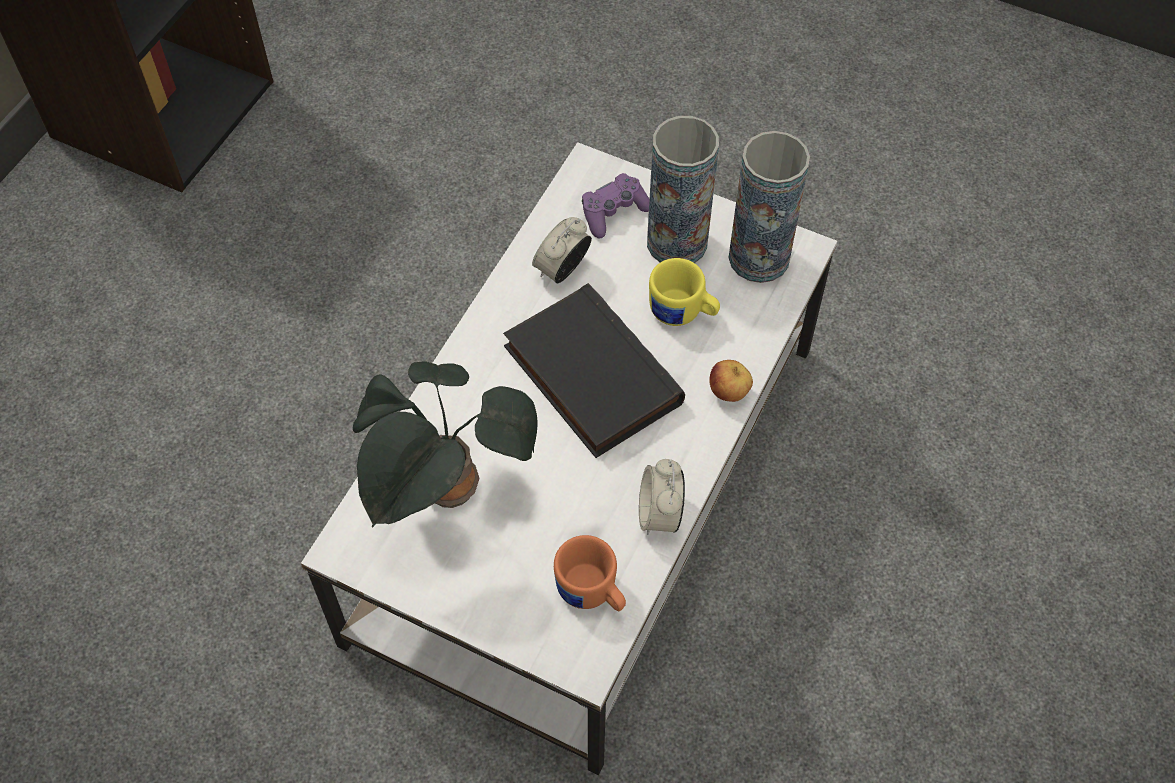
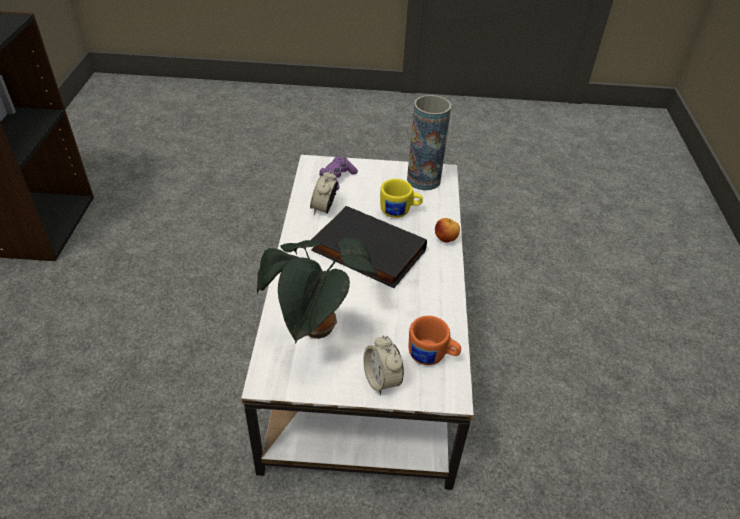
camera: 25 degrees left, 15 degrees down
(659, 514) = (445, 305): alarm clock -> alarm clock (382, 380)
(677, 242) = (378, 183): vase -> none

